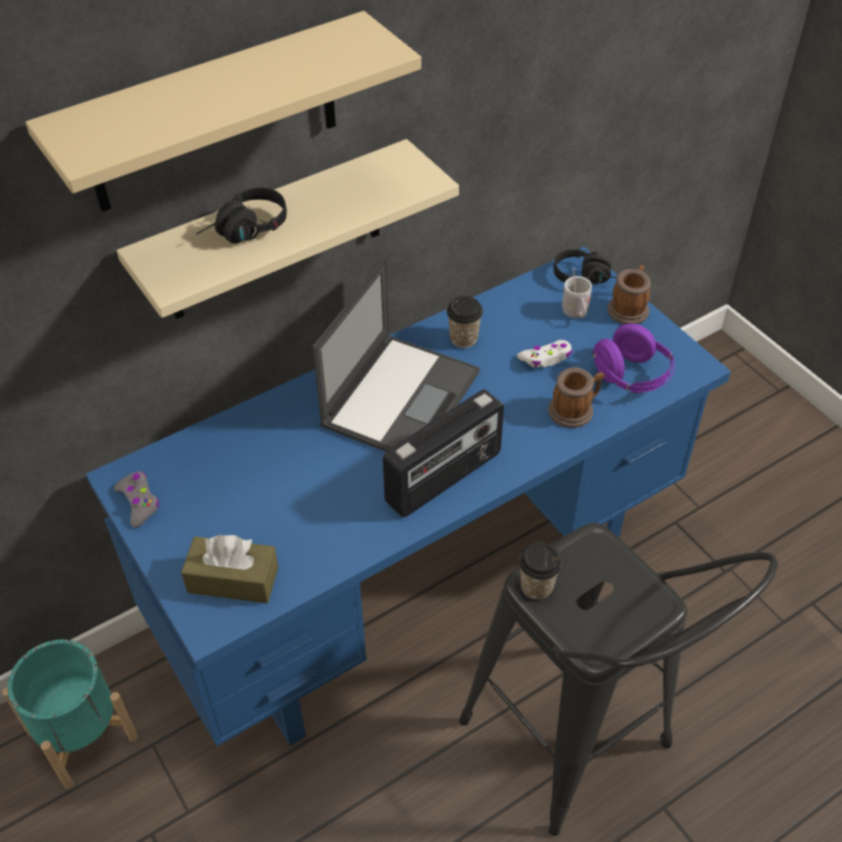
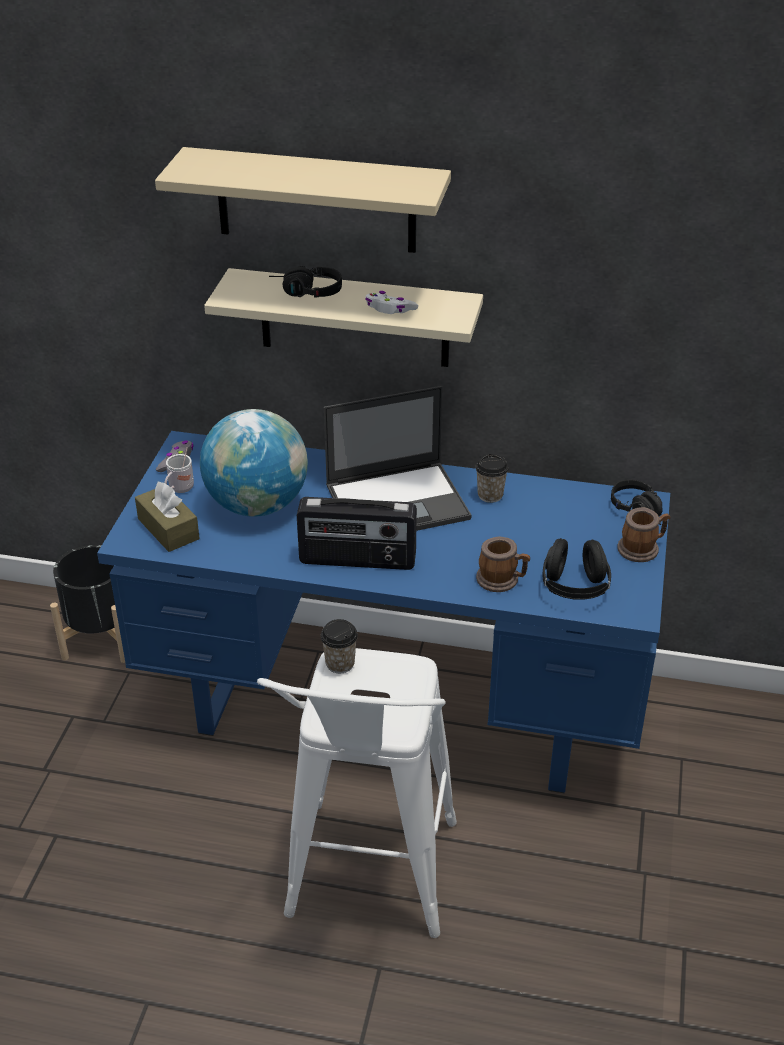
camera: 45 degrees right, 10 degrees down
(82, 735) = (101, 638): turquoise planter -> black planter
(283, 490) = (257, 505): none -> globe
(546, 358) = (529, 540): white game controller -> white game controller (389, 309)
(576, 314) = (594, 528): white mug -> white mug (179, 489)
(579, 750) = (368, 886): black stool -> white stool
(631, 377) = (574, 587): purple headphones -> black headphones

